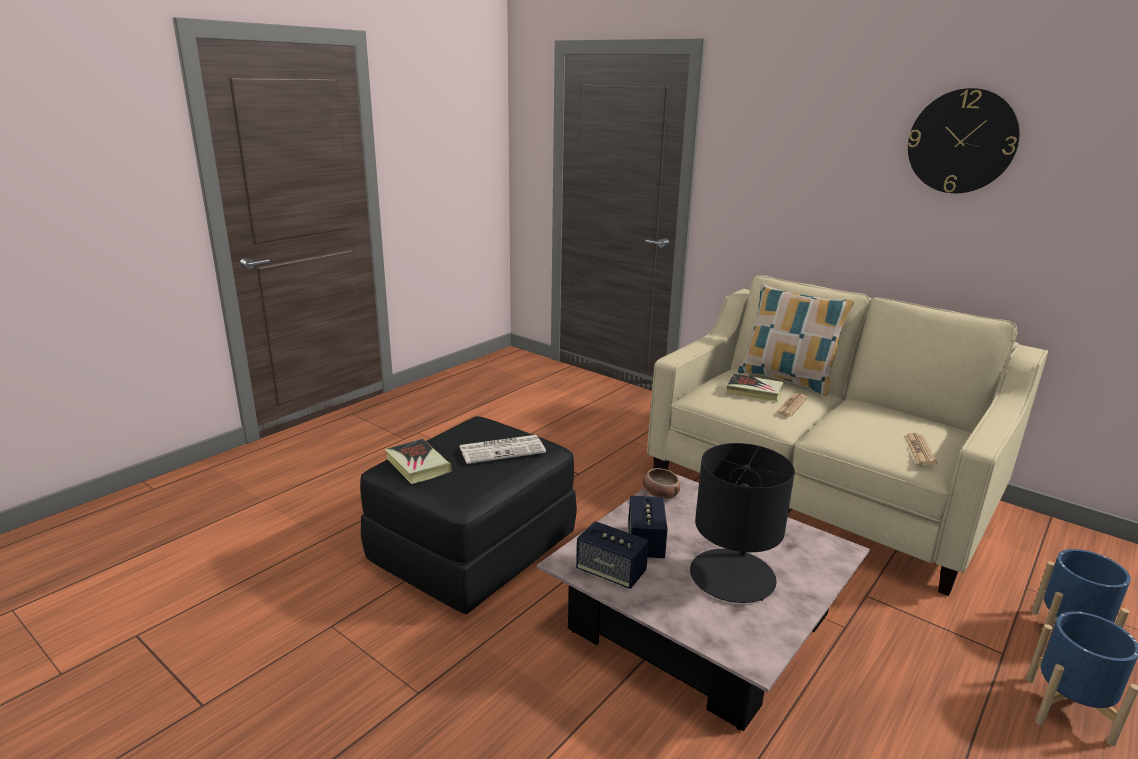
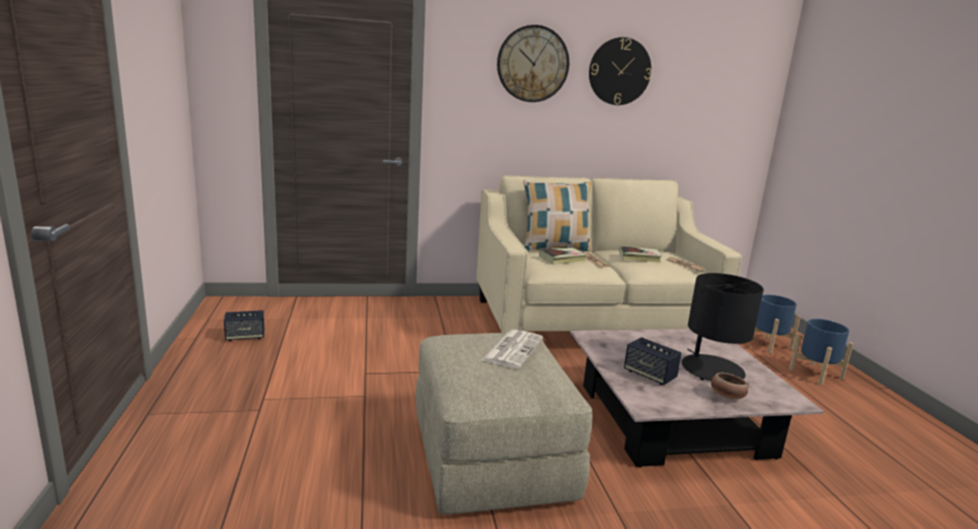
camera: 50 degrees left, 5 degrees down
(417, 465) = (489, 386): book -> book (639, 257)
(473, 548) = (490, 458): black ottoman -> beige ottoman
(611, 572) = (671, 399): speaker -> speaker (245, 336)
(660, 494) = (596, 345): bowl -> bowl (726, 396)
(826, 131) = (532, 64): none -> wall clock

